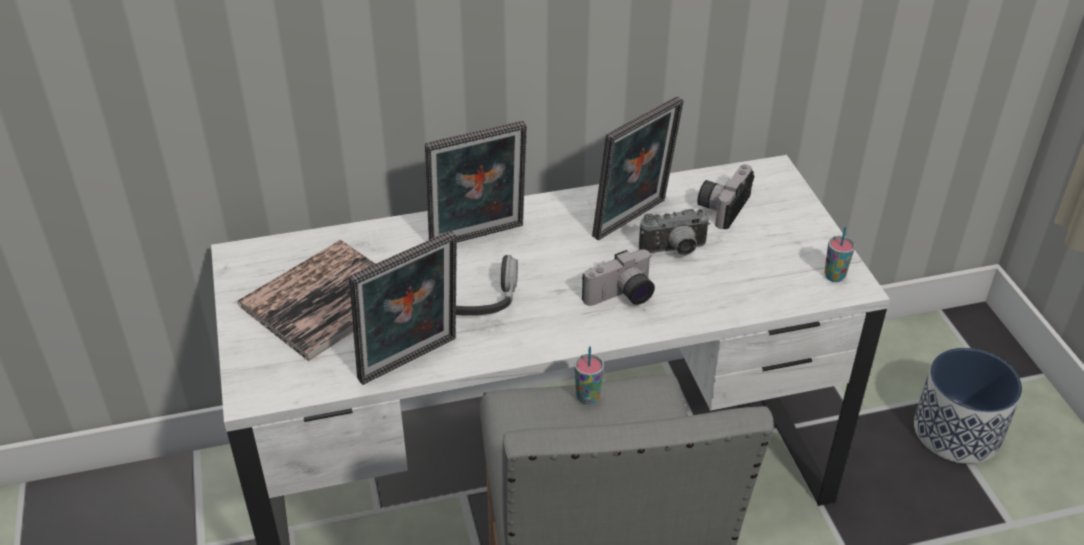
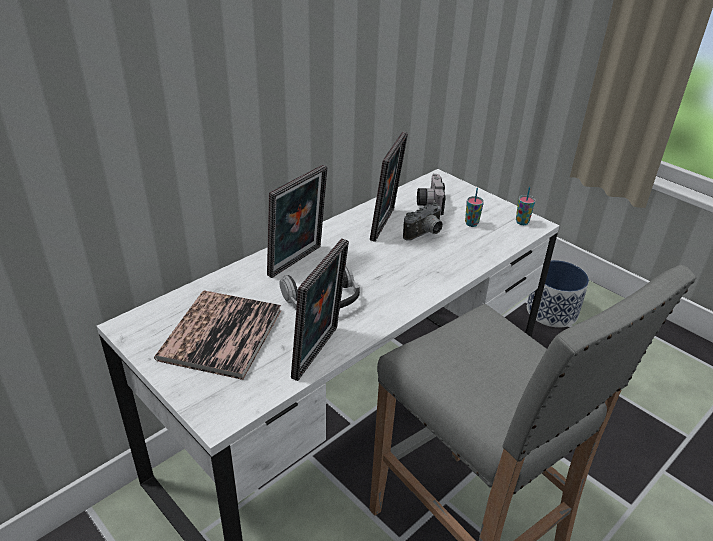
camera: 30 degrees left, 5 degrees down
(587, 397) = (451, 334): cup -> cup (471, 224)
(622, 297) = (419, 269): camera -> none

